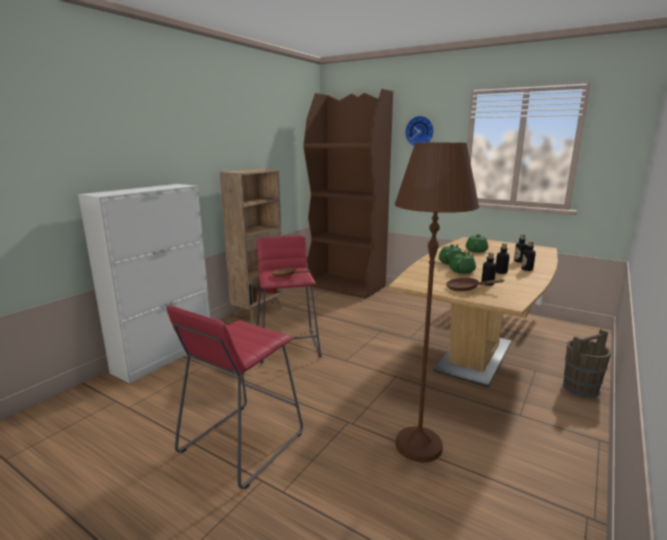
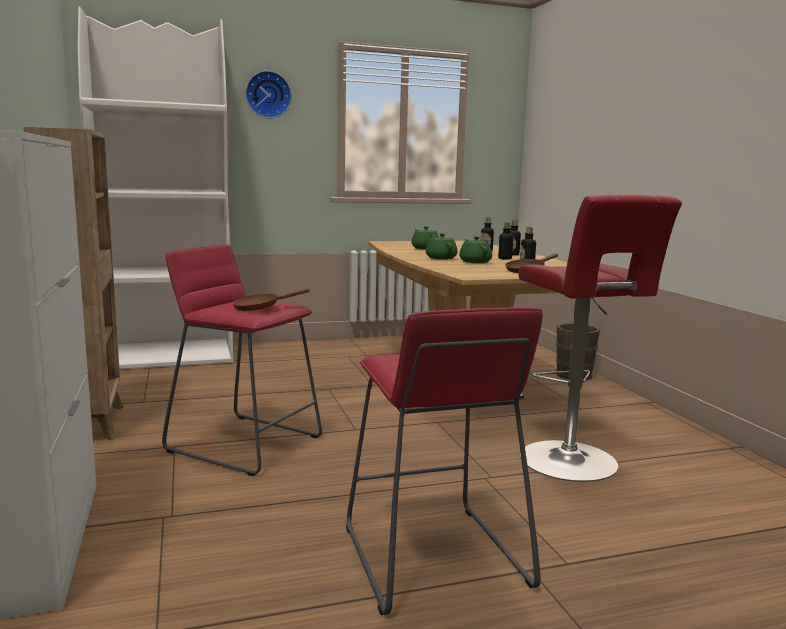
camera: 50 degrees left, 5 degrees down
(346, 285) = (169, 356): brown bookcase -> white bookcase
(418, 445) = (572, 463): brown floor lamp -> red stool

